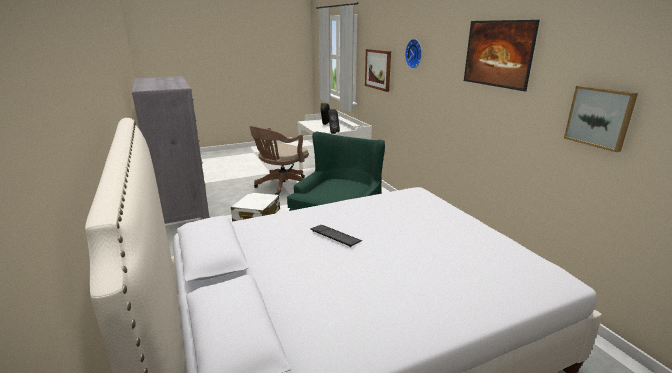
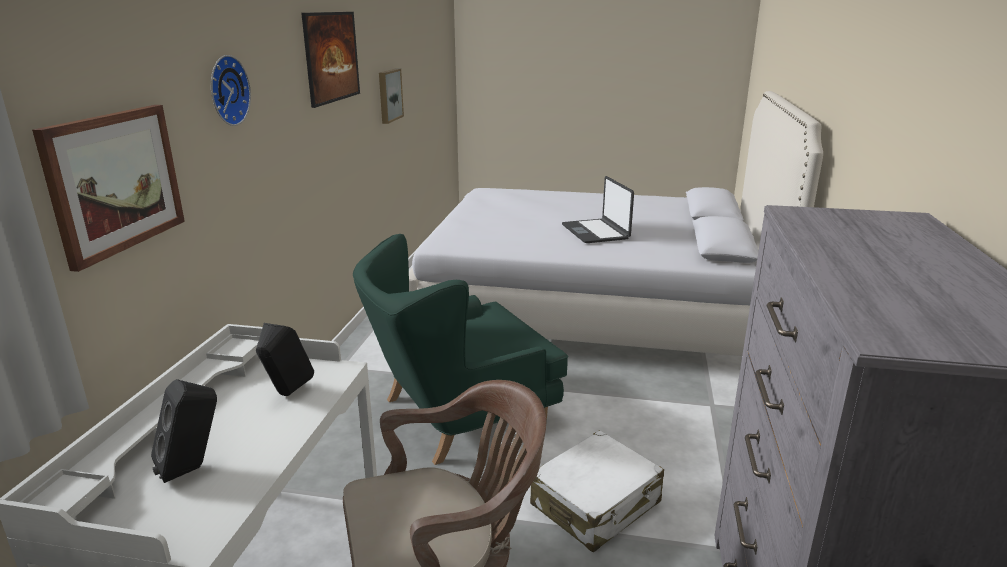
camera: 145 degrees left, 0 degrees up
(335, 236) = (596, 232): keyboard -> laptop

